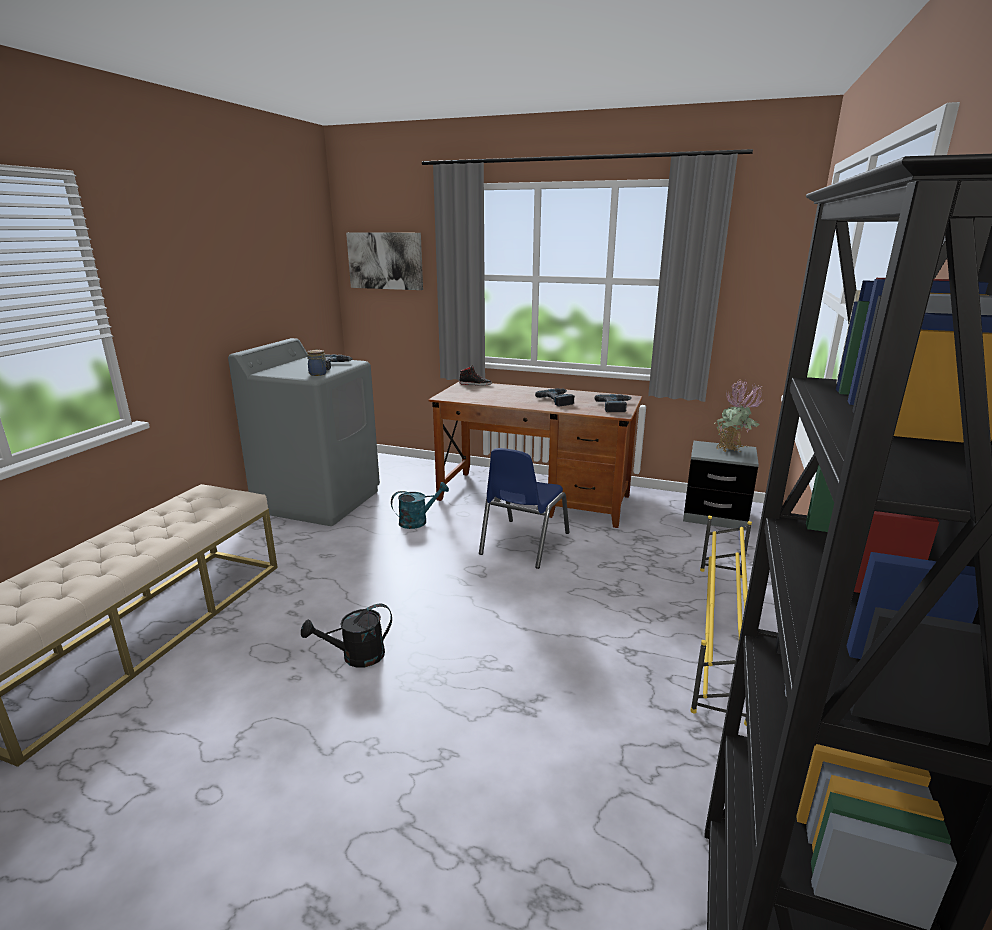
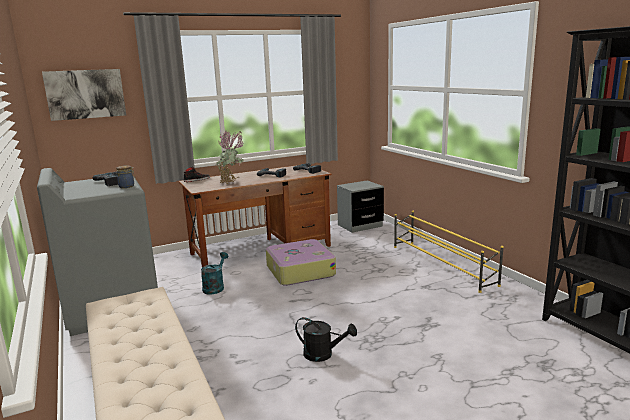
camera: 45 degrees left, 5 degrees down
(356, 657) = (323, 354): black watering can -> black watering can turned 90 degrees counterclockwise
(523, 543) = (299, 271): blue chair -> suitcase
(732, 452) = (364, 184): potted plant -> potted plant (232, 183)

